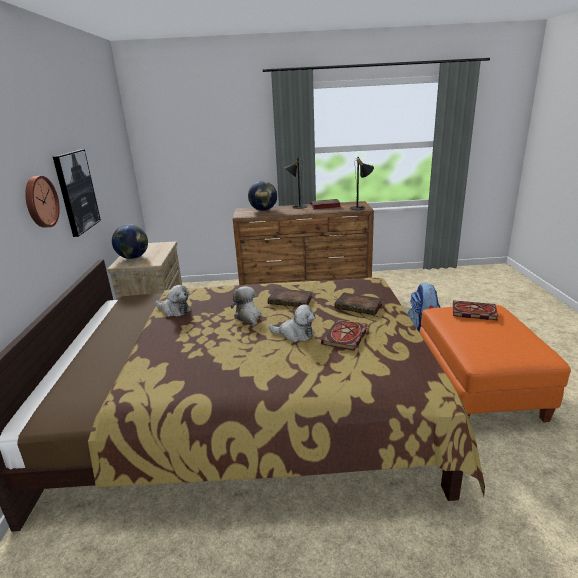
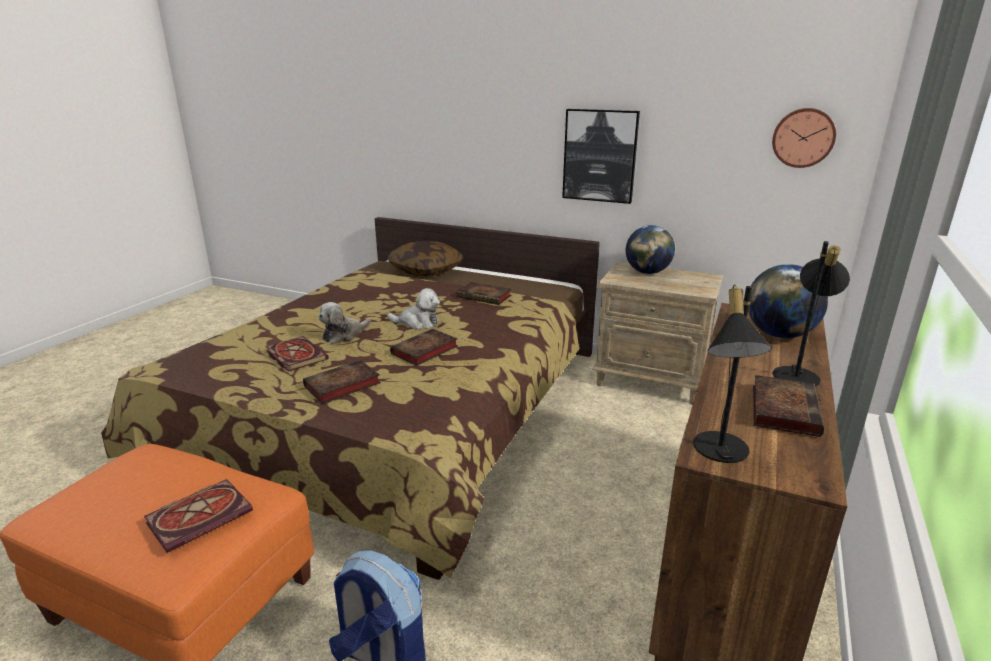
camera: 115 degrees right, 0 degrees up
(40, 202) = (522, 145): wall clock -> wall clock (803, 137)
(85, 370) = (426, 270): none -> pillow
(174, 310) = (485, 297): plush toy -> book

